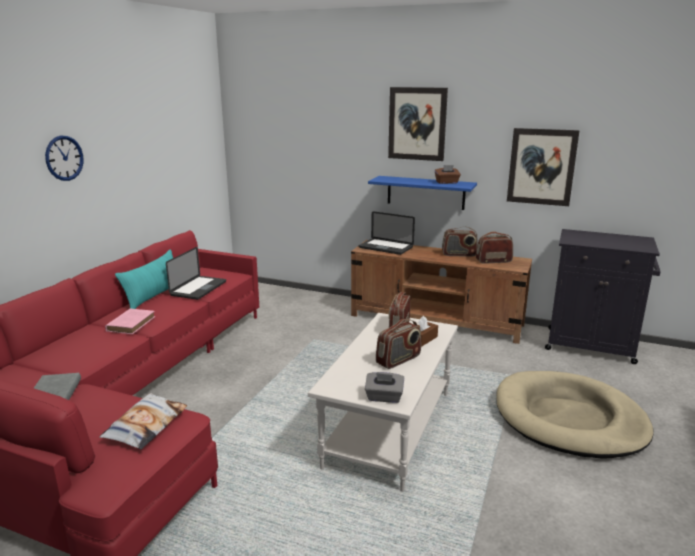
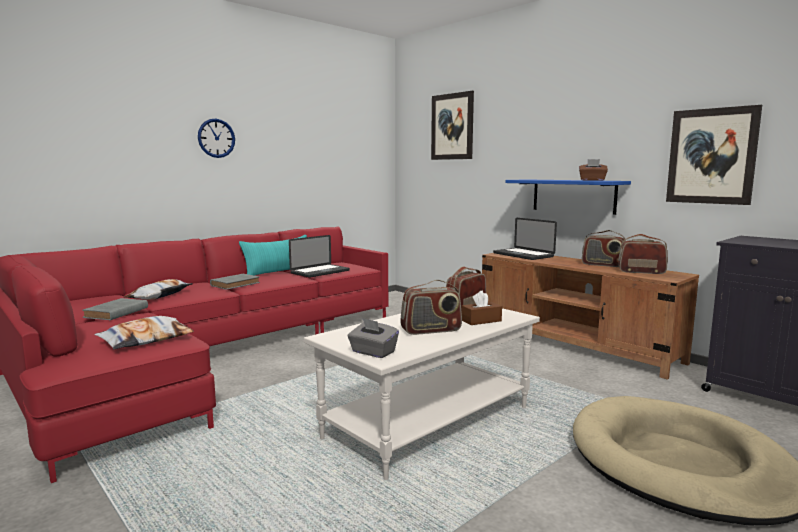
camera: 25 degrees right, 10 degrees down
(66, 358) = (159, 295): none -> pillow
(132, 323) = (236, 284): pink book -> grey book
(417, 124) = (565, 119): picture -> picture (452, 126)

